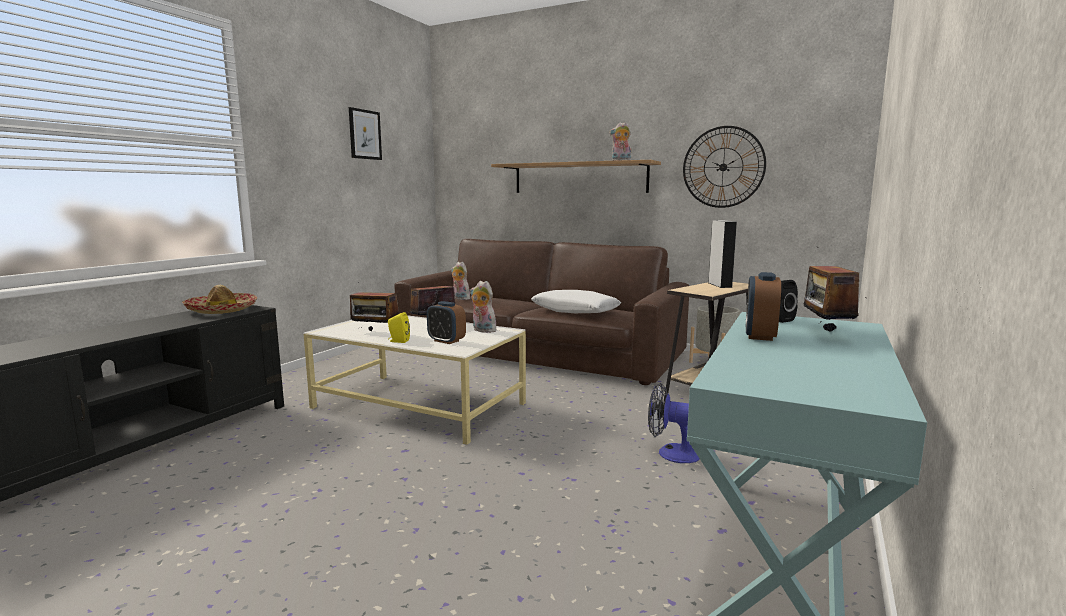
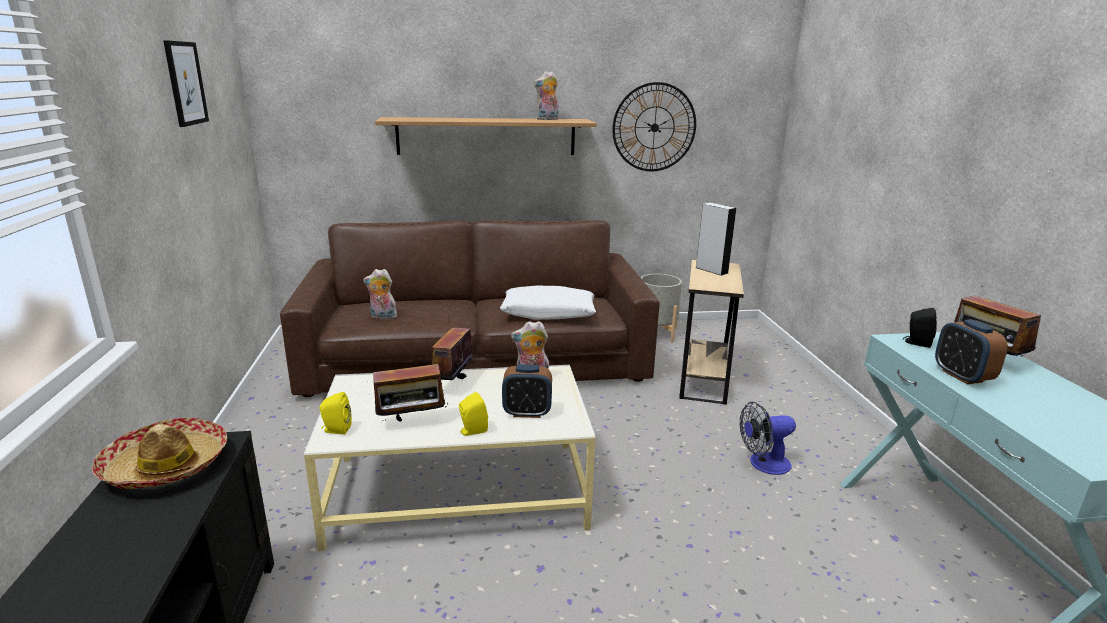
camera: 35 degrees left, 10 degrees up
(334, 328) = (336, 430): none -> yellow speaker

